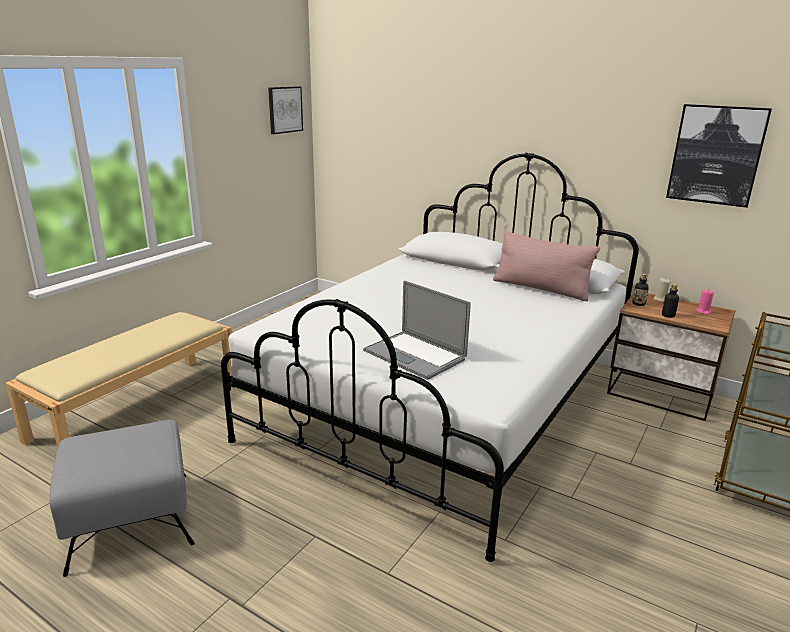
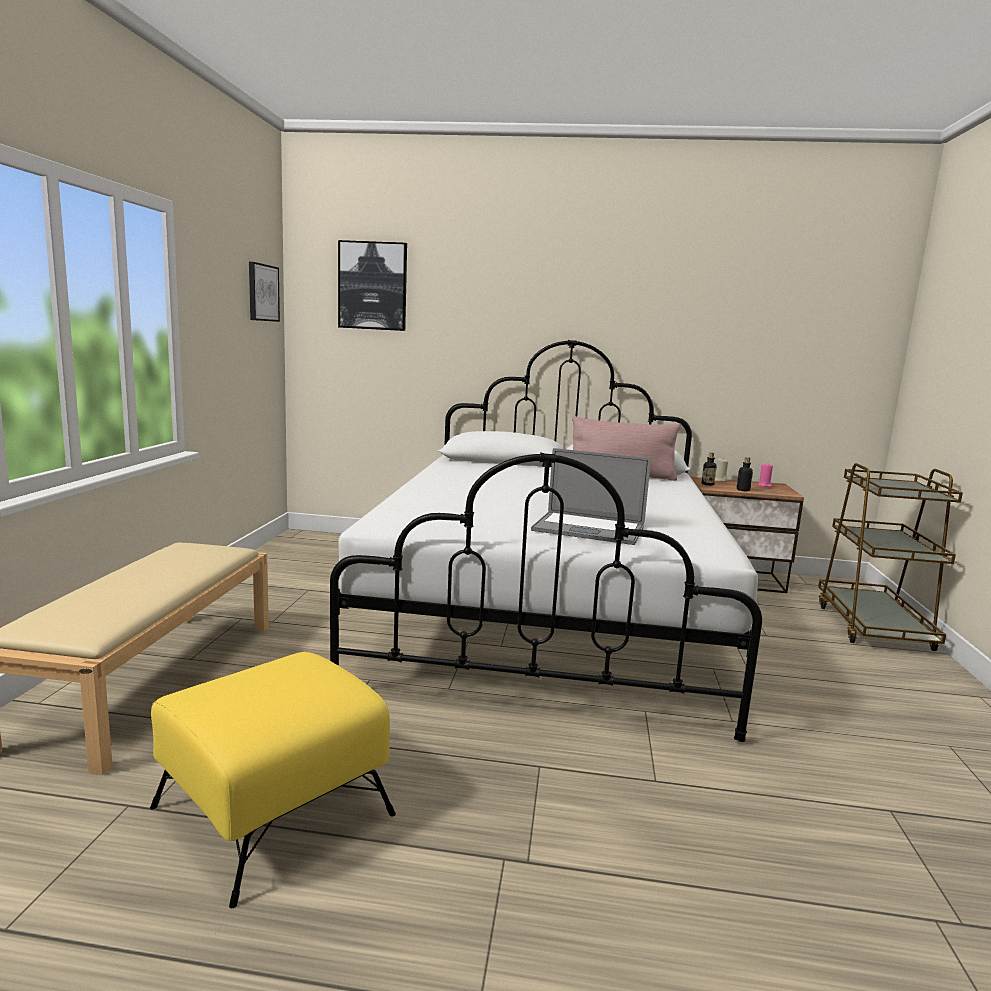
camera: 25 degrees left, 10 degrees down
(130, 520) = (271, 811): grey ottoman -> yellow ottoman
(716, 155) = (756, 335): picture -> picture (373, 286)

